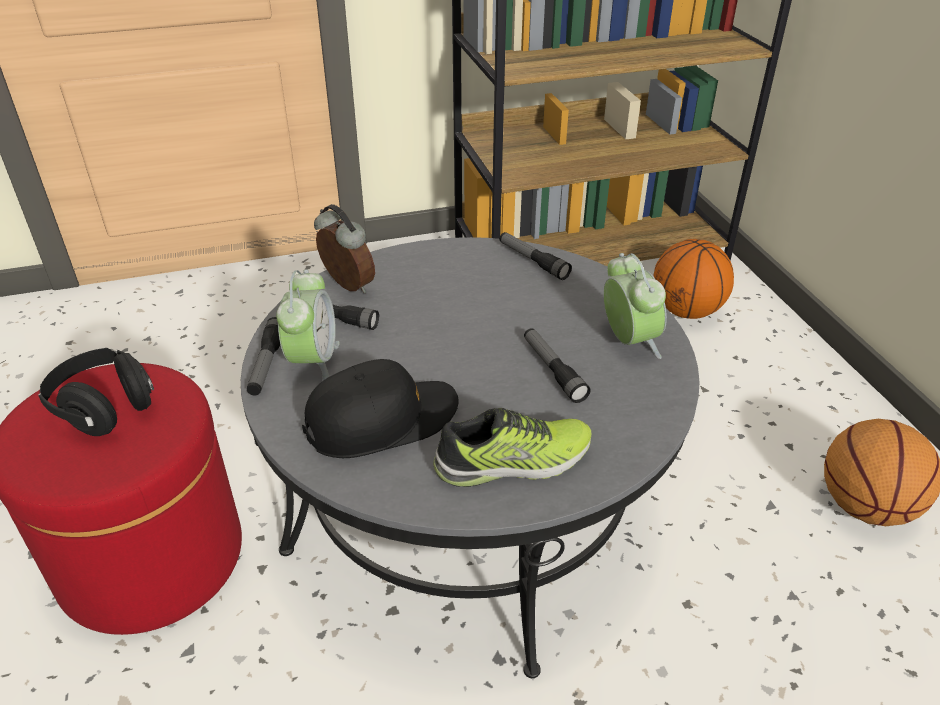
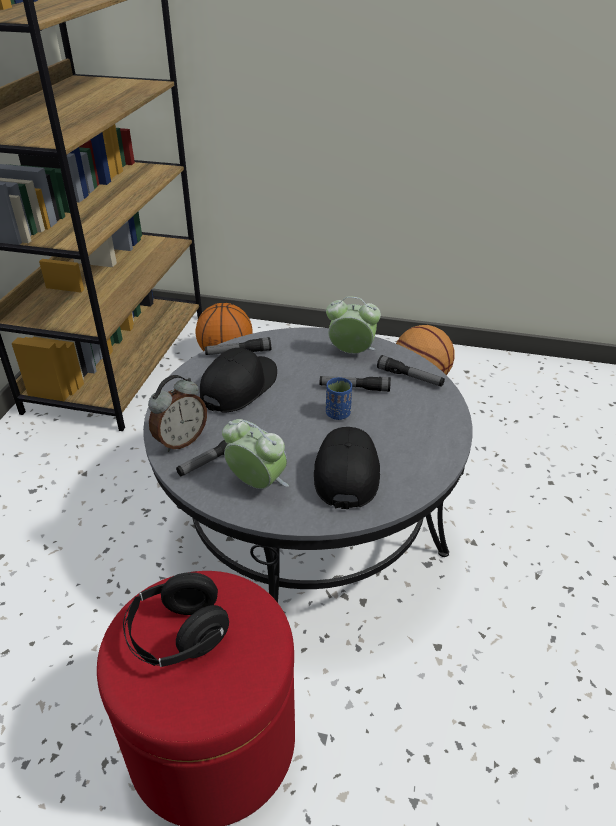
camera: 60 degrees left, 0 degrees up
(267, 364) = (239, 508): flashlight -> flashlight (410, 377)
(346, 287) = (180, 440): alarm clock -> alarm clock turned 150 degrees clockwise
(470, 286) = (239, 387): none -> black cap
(487, 375) = (338, 414): none -> blue cup
(514, 462) = (421, 432): shoe -> none

